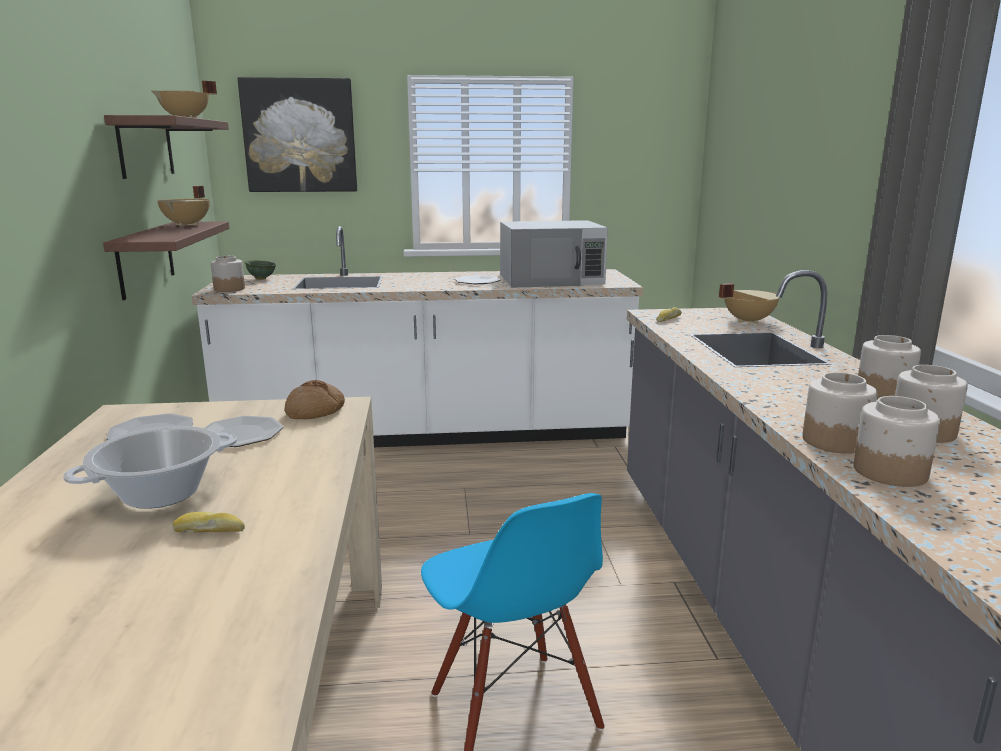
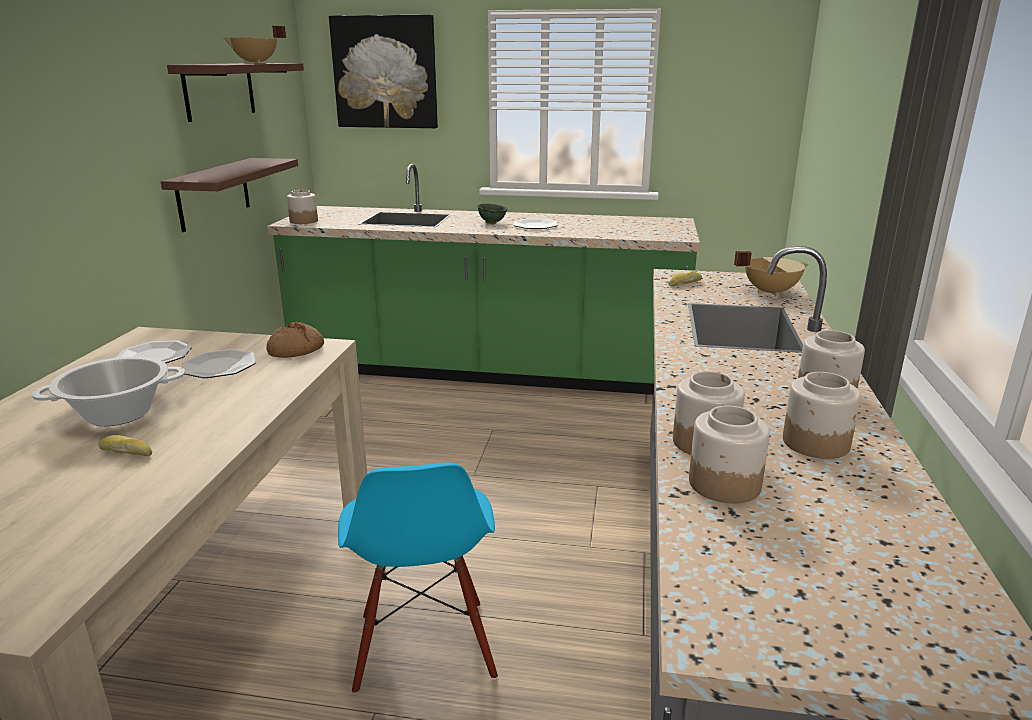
camera: 15 degrees right, 5 degrees up
(188, 225) = (256, 162): beige cooking pot -> none
(261, 279) = (341, 211): green bowl -> green bowl (492, 223)
(428, 434) = (487, 371): white counter -> green counter
(551, 279) = (612, 227): white microwave -> none

